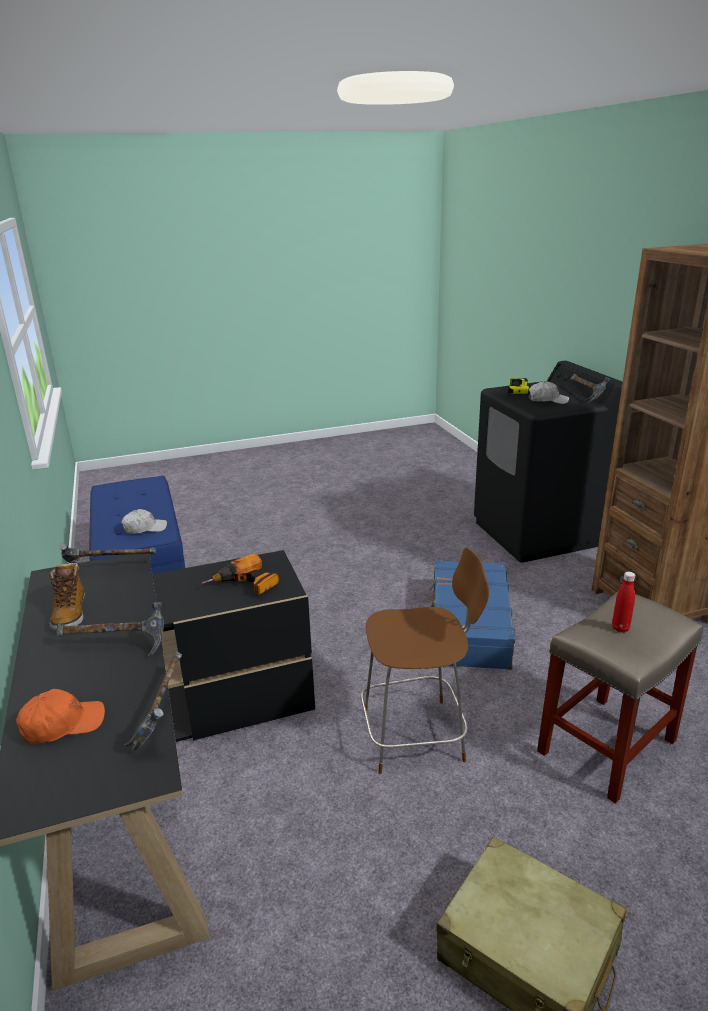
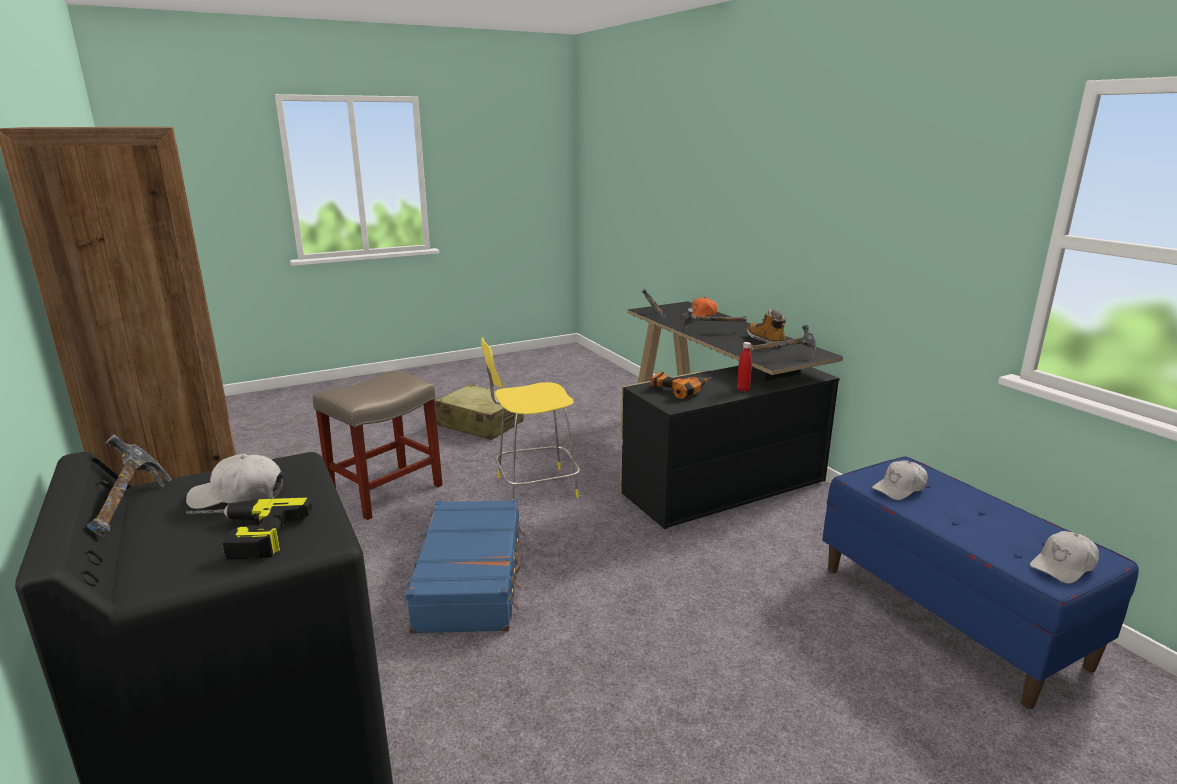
camera: 170 degrees right, 5 degrees down
(133, 485) = (1063, 566): none -> white cap
(417, 735) = (533, 487): brown chair -> yellow chair
(620, 628) = (381, 385): red bottle -> red bottle (743, 389)

